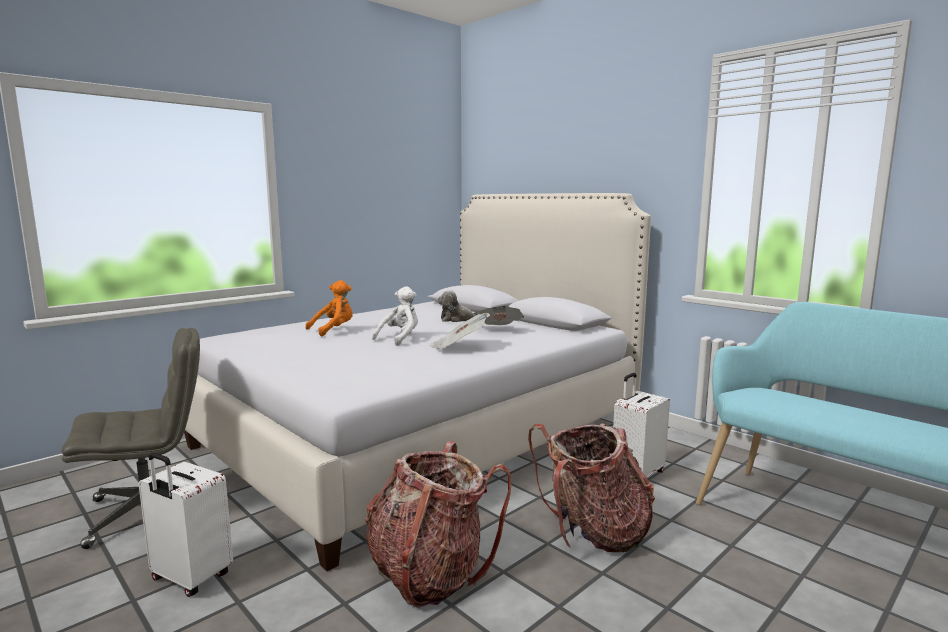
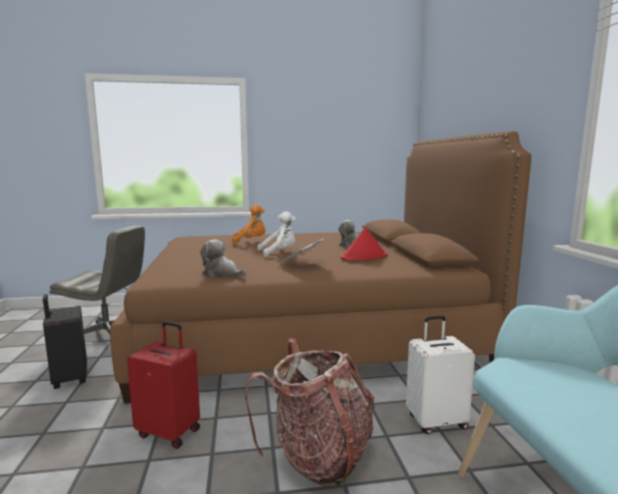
camera: 35 degrees right, 0 degrees up
(190, 578) = (69, 379): white suitcase -> black suitcase
(403, 372) = (222, 274): none -> plush toy
(423, 433) = (307, 332): white bed -> brown bed
(430, 573) = (169, 432): backpack -> red suitcase
(498, 330) = (364, 257): newspaper -> red hat

